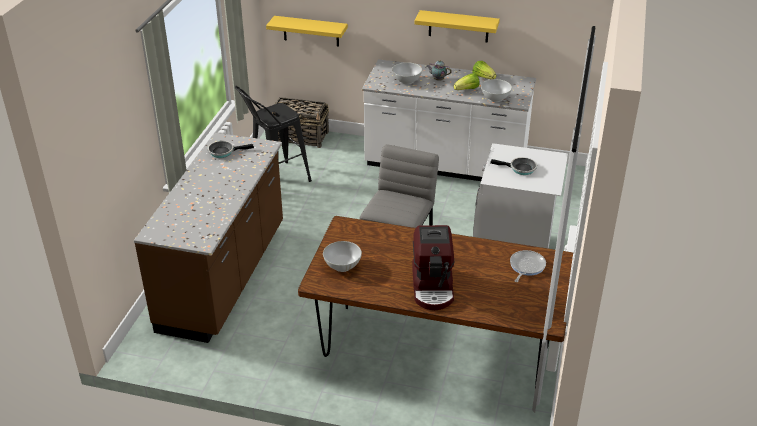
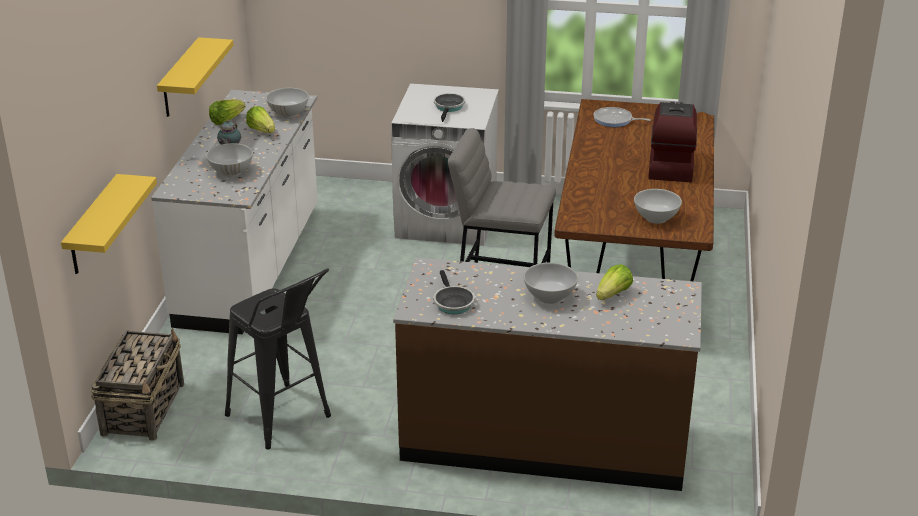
camera: 95 degrees left, 5 degrees down
(209, 212) = (613, 294): none -> lettuce
(216, 187) = (550, 297): none -> white bowl
(433, 287) = (670, 166): coffee machine -> coffee machine turned 75 degrees counterclockwise

